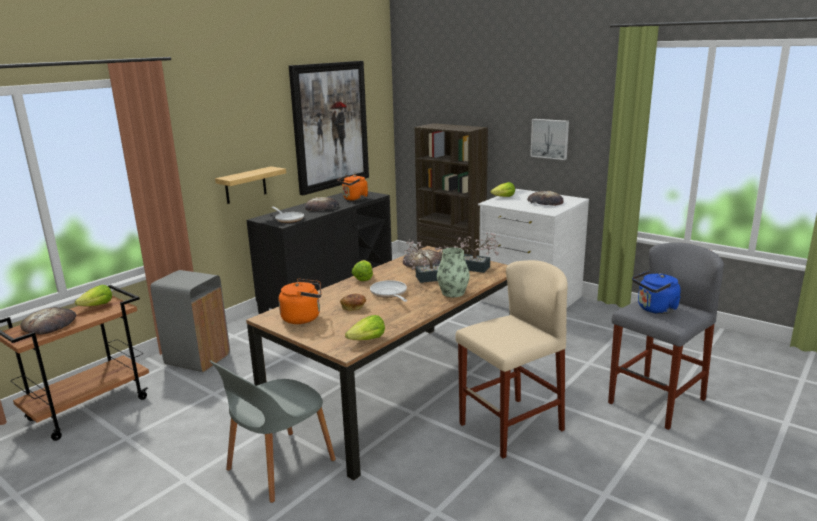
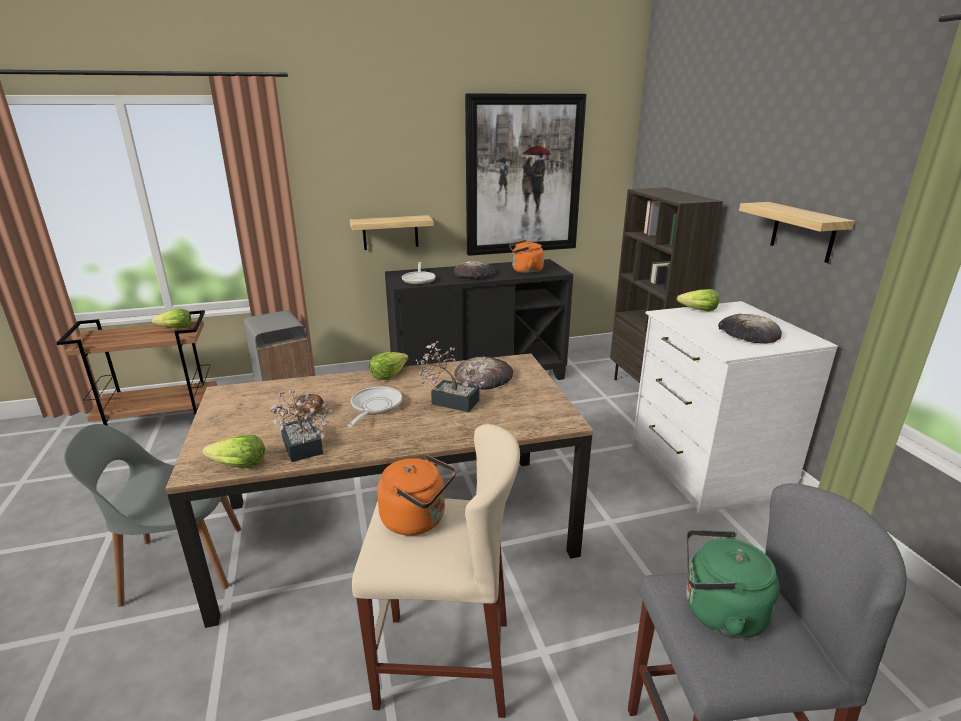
camera: 35 degrees right, 5 degrees up
(50, 324) = (120, 335): bread -> none
(303, 318) = (247, 405): orange kettle -> orange kettle (417, 519)
(453, 293) = (440, 435): vase -> none
(477, 268) = (532, 408): potted plant -> potted plant (303, 449)
(550, 138) = (803, 232): picture -> shelf
(655, 309) = (718, 611): blue kettle -> green kettle

